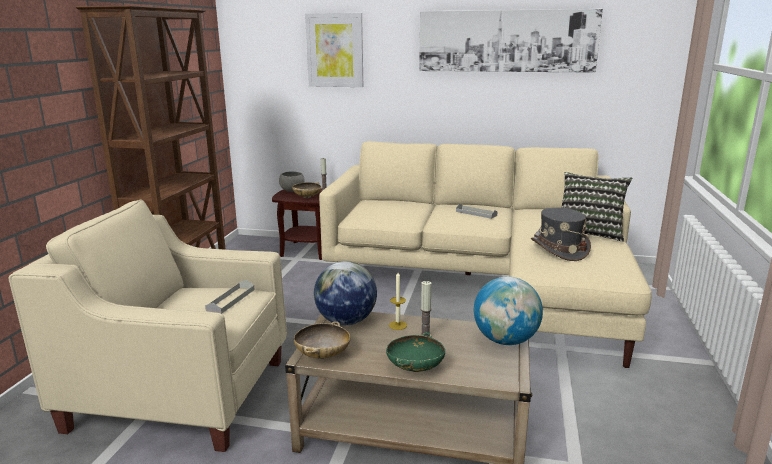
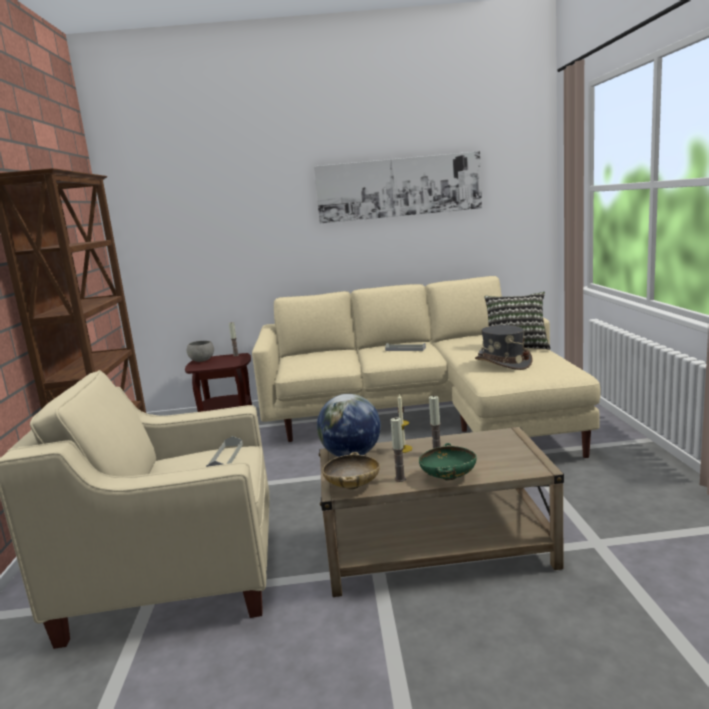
camera: 15 degrees left, 5 degrees down
(307, 197) = (223, 363): beige bowl -> none
(335, 50) = (230, 212): picture -> none
(370, 358) = (400, 479): none -> candle
(505, 340) = (509, 440): globe -> none

